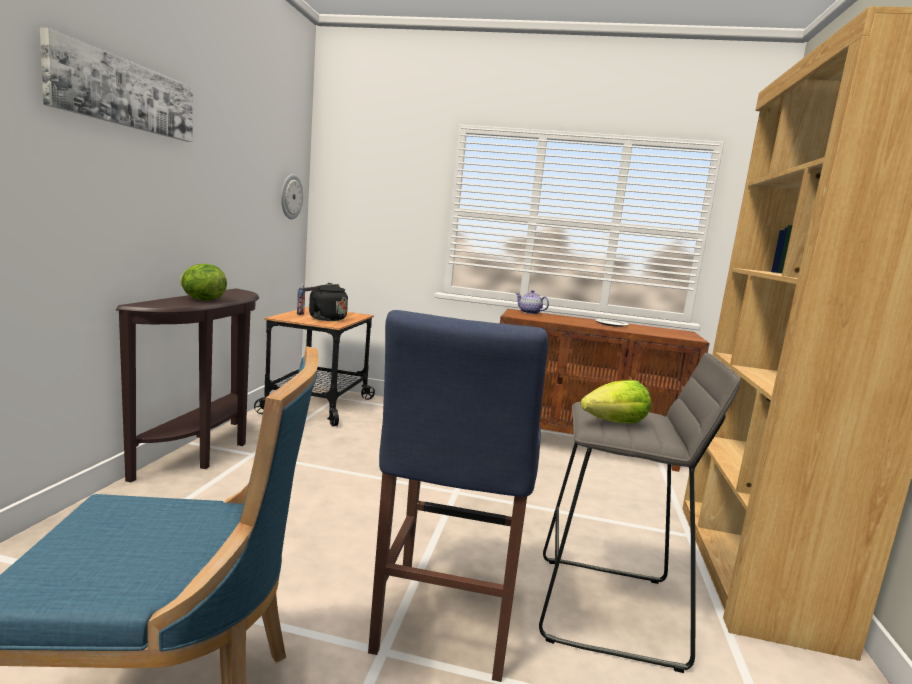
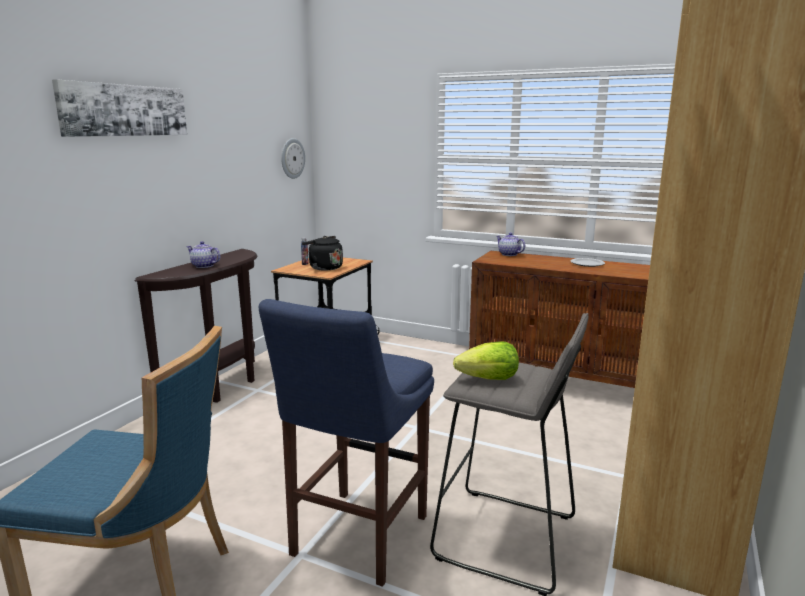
camera: 15 degrees right, 5 degrees up
(202, 300) = (203, 266): lettuce -> teapot

